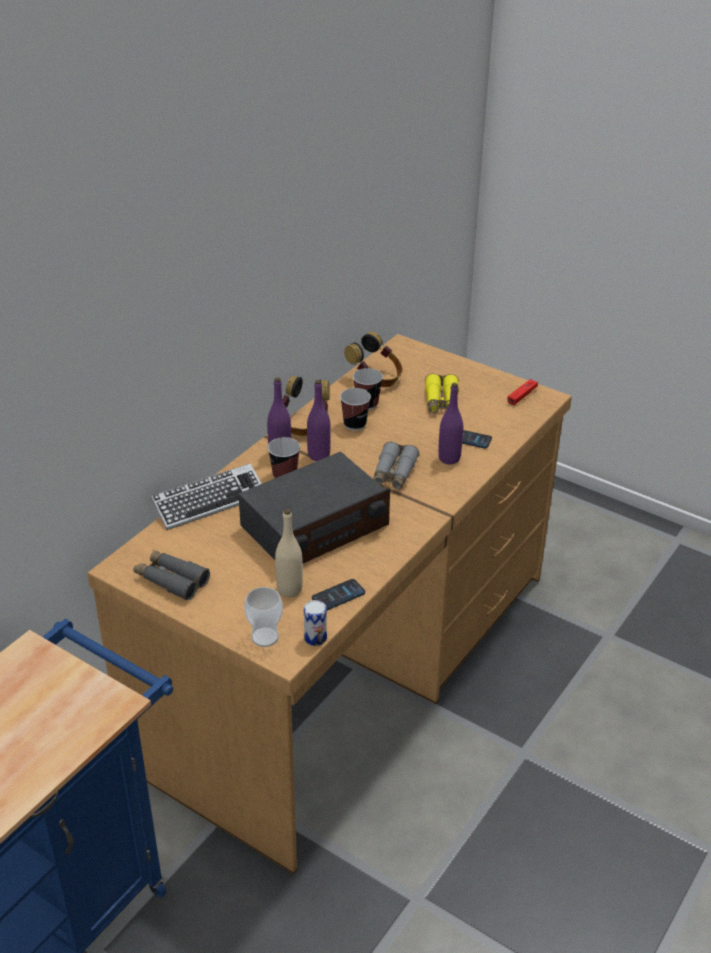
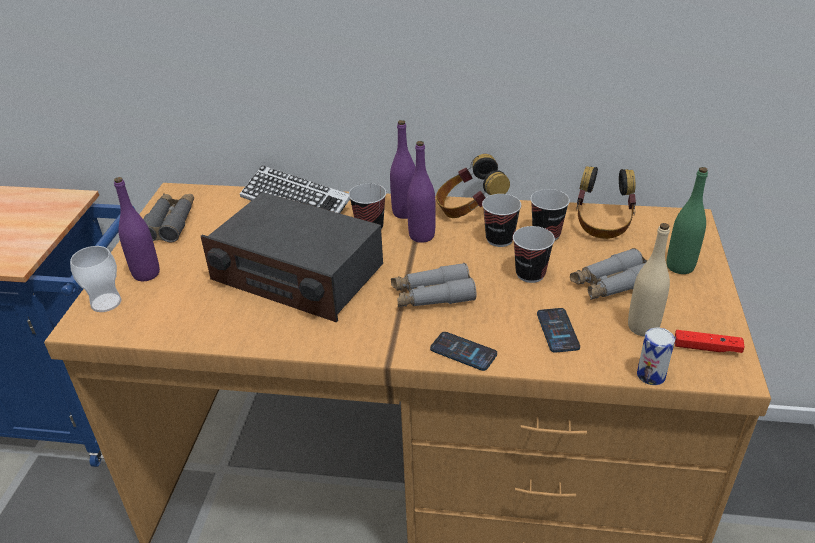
camera: 65 degrees right, 0 degrees up
(289, 589) = (186, 293): beige bottle -> beige bottle (642, 327)
(315, 638) = (115, 335): can -> can (651, 375)
(338, 596) = (190, 328): phone -> phone (463, 352)
(405, 427) = (530, 274): none -> cup
(441, 402) = (611, 284): yellow binoculars -> grey binoculars
(445, 371) = (680, 266): none -> green bottle
(449, 458) = (501, 327): purple bottle -> purple bottle (146, 274)

